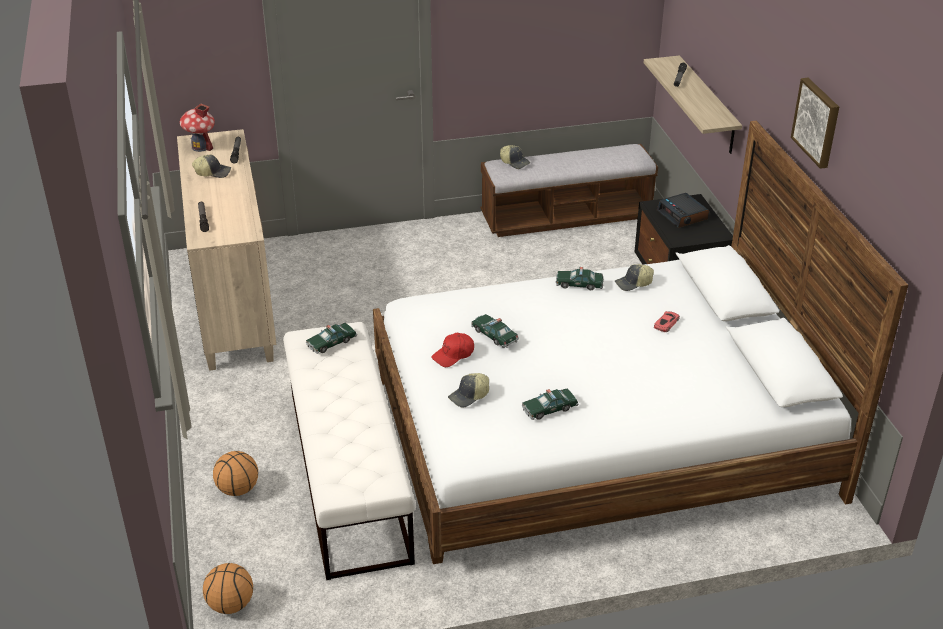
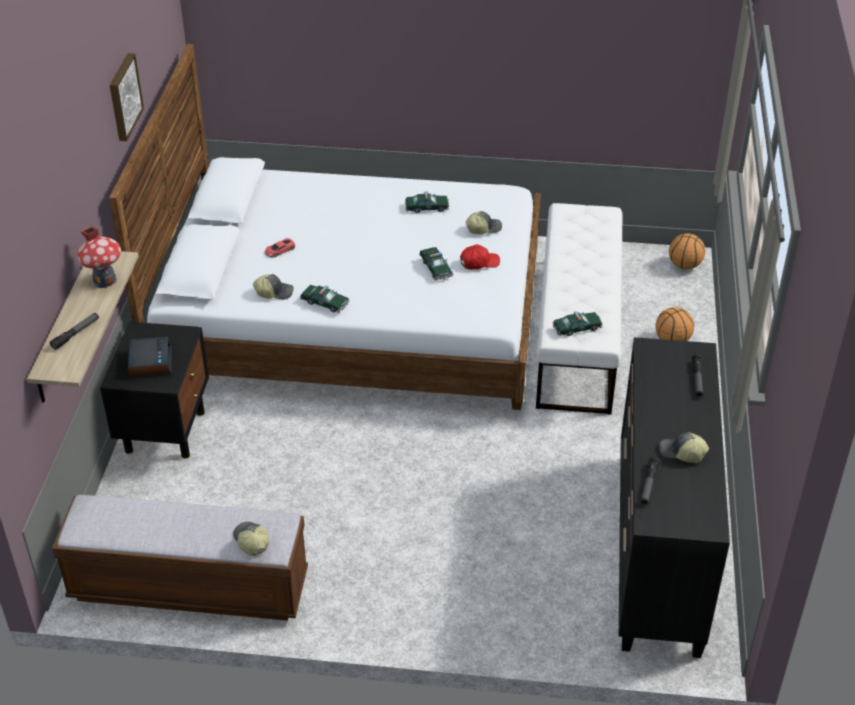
camera: 160 degrees left, 5 degrees up
(201, 147) = (696, 508): toy house -> toy house (105, 280)
(234, 302) = (657, 551): beige dresser -> black dresser

